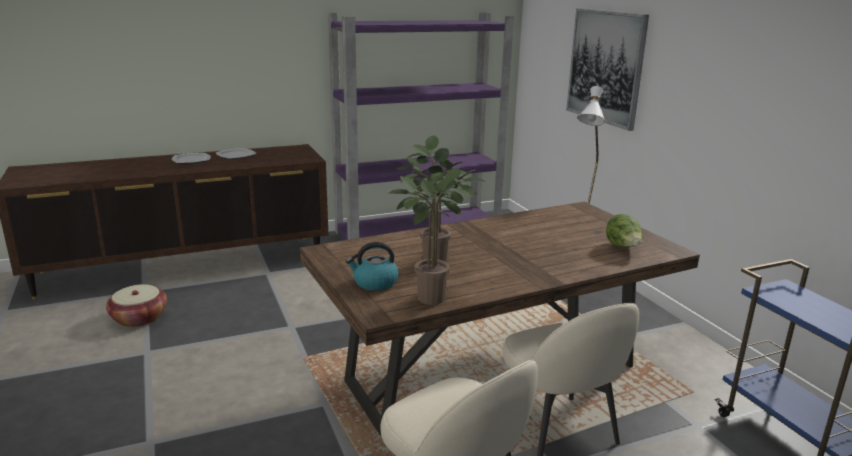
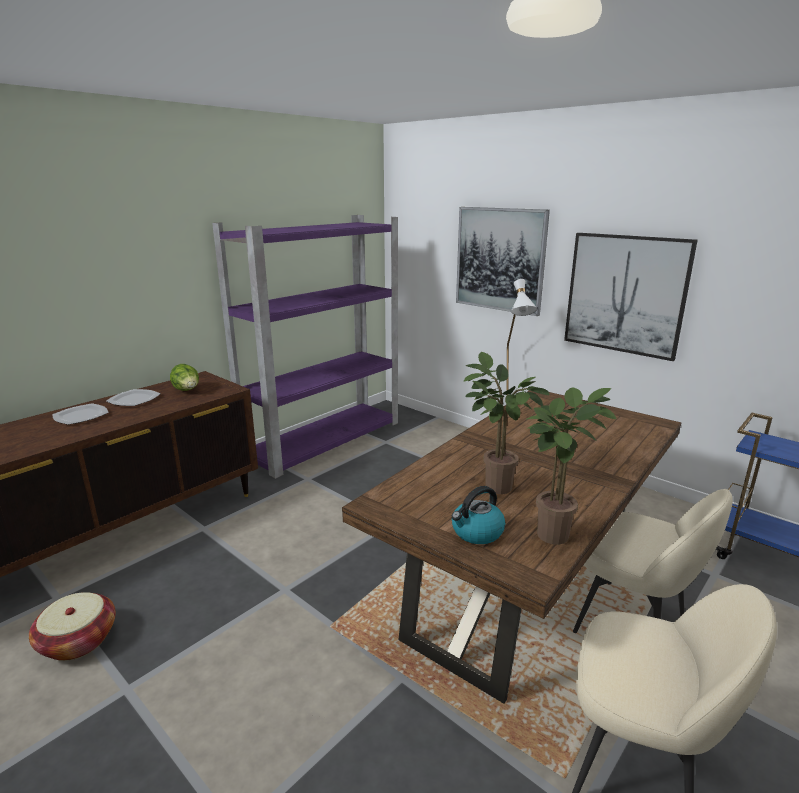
camera: 25 degrees left, 0 degrees up
(623, 247) = (623, 429): lettuce -> lettuce (187, 391)
(706, 113) = (625, 294): none -> picture

